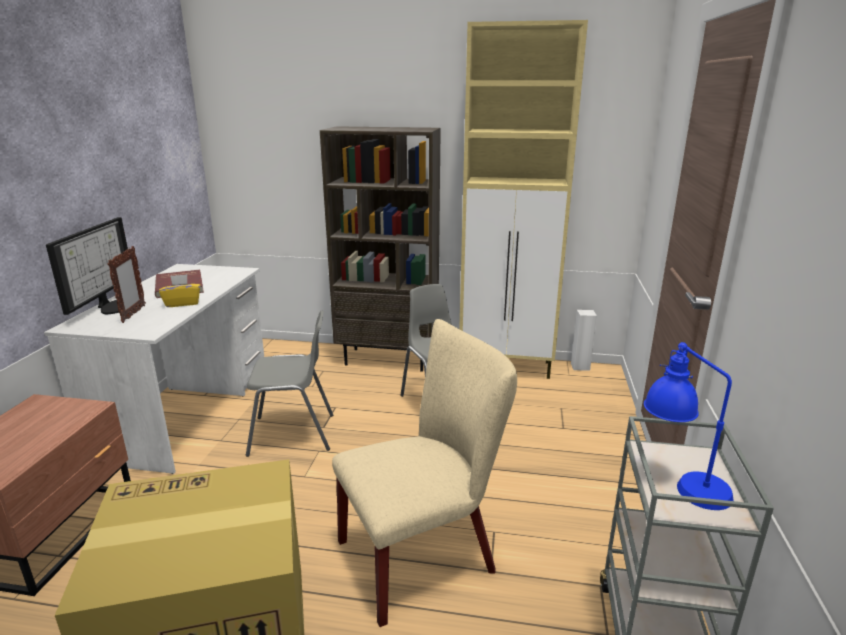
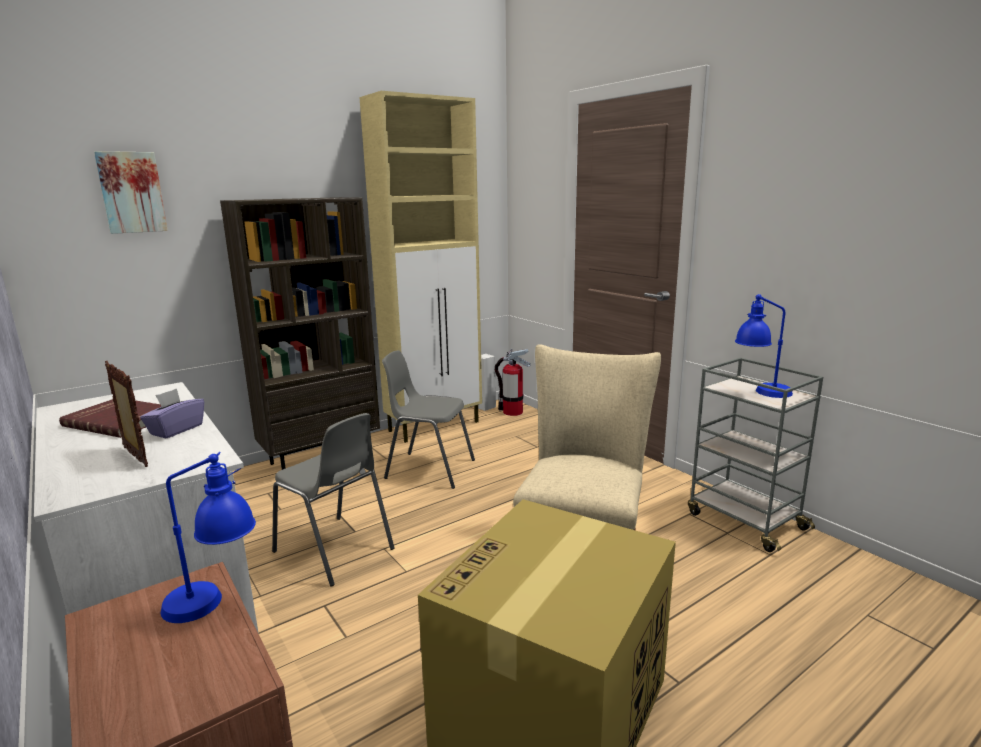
camera: 45 degrees left, 5 degrees down
(67, 425) = (216, 604): none -> blue table lamp
(115, 305) = (74, 461): monitor -> none
(182, 303) = (176, 430): yellow tissue box -> purple tissue box
(278, 117) = (131, 192): none -> picture
(293, 434) = (335, 550): grey chair -> grey chair turned 90 degrees clockwise
(598, 382) = (512, 412): none -> fire extinguisher

